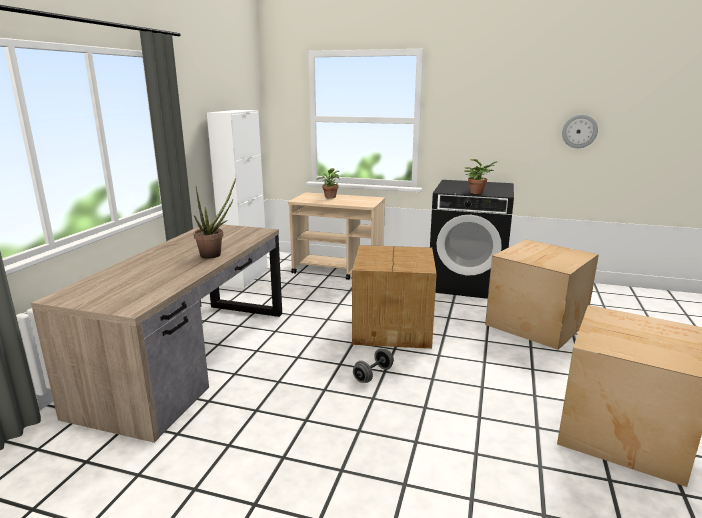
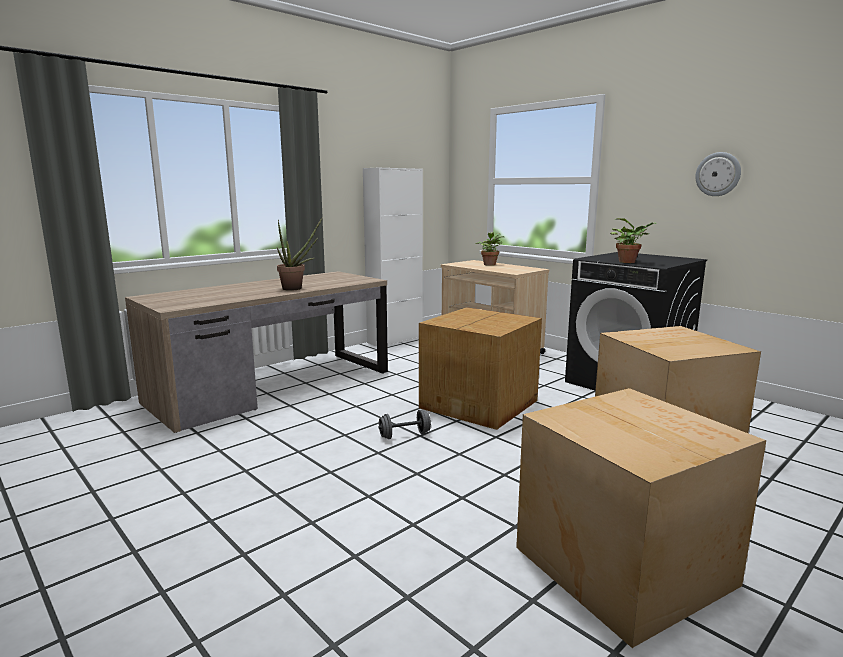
camera: 30 degrees right, 5 degrees down
(579, 131) = (805, 188): wall clock -> wall clock (718, 174)

